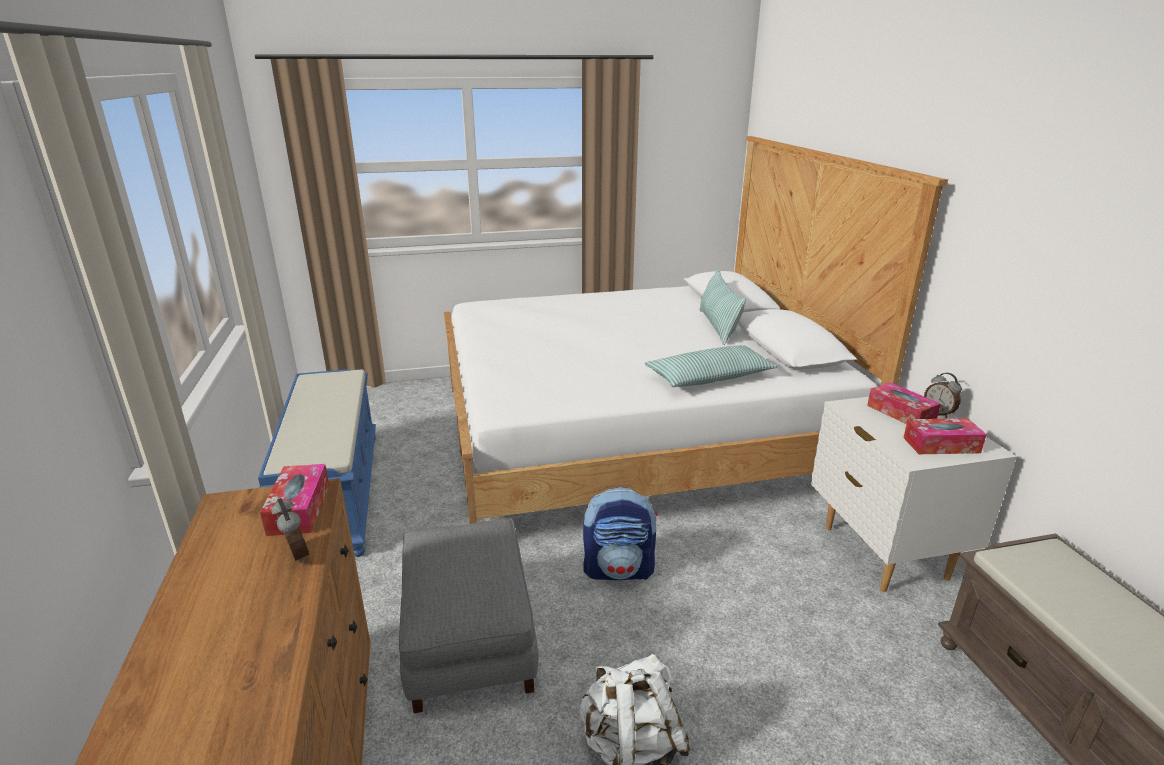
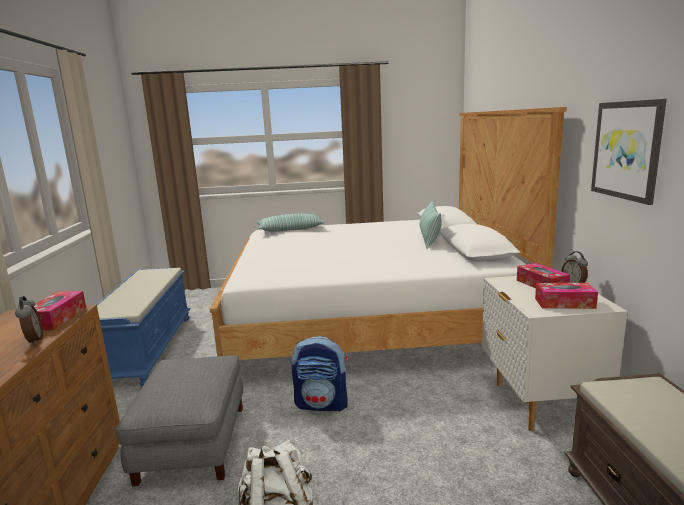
camera: 10 degrees right, 10 degrees down
(709, 378) = (404, 265): pillow -> pillow (290, 229)
(1041, 259) = (627, 150): none -> picture

